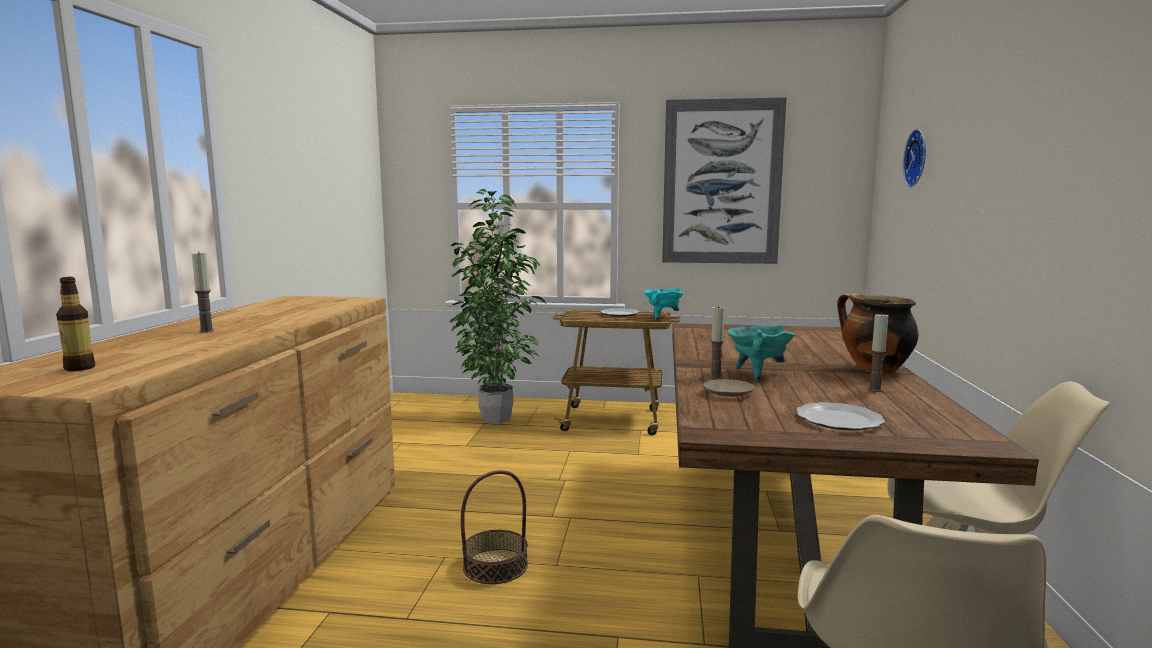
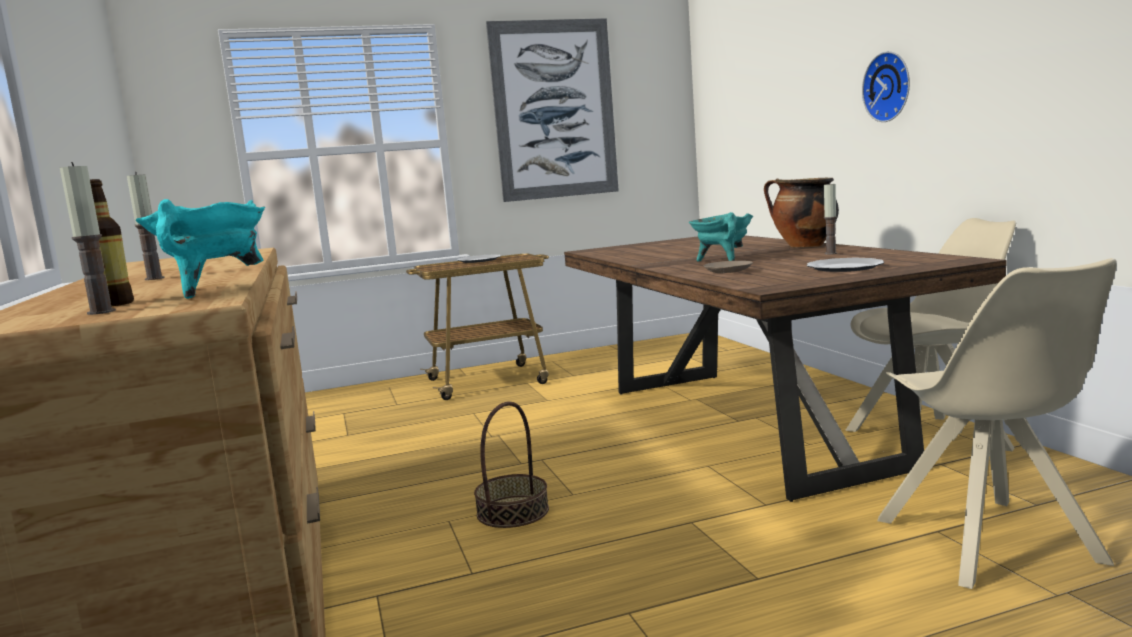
camera: 25 degrees left, 0 degrees up
(499, 419) = (356, 406): potted plant -> none
(662, 317) = (528, 257): turquoise cooking pot -> turquoise cooking pot (214, 290)
(715, 377) = (694, 267): candle -> candle (101, 312)
(918, 158) = (755, 68): wall clock -> wall clock (889, 86)

